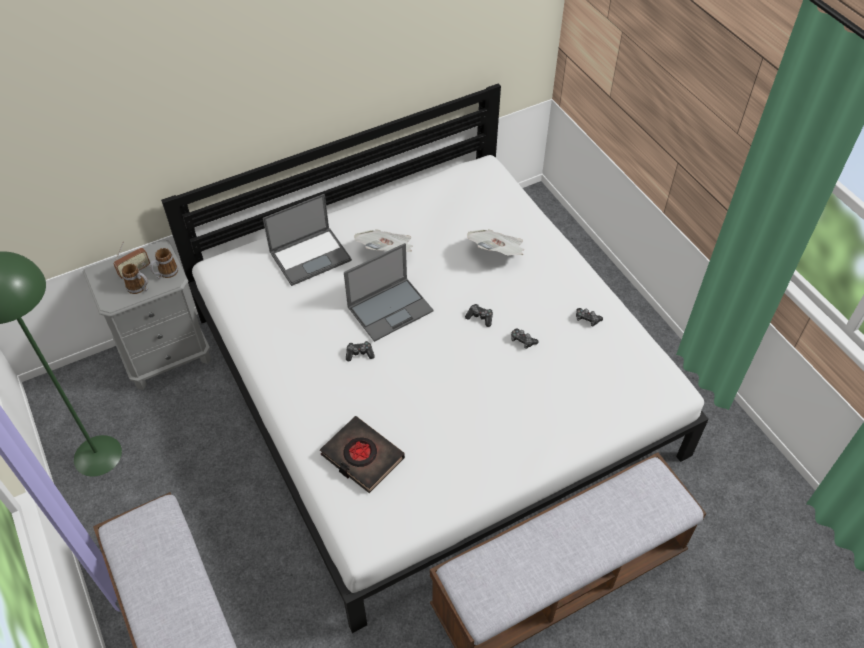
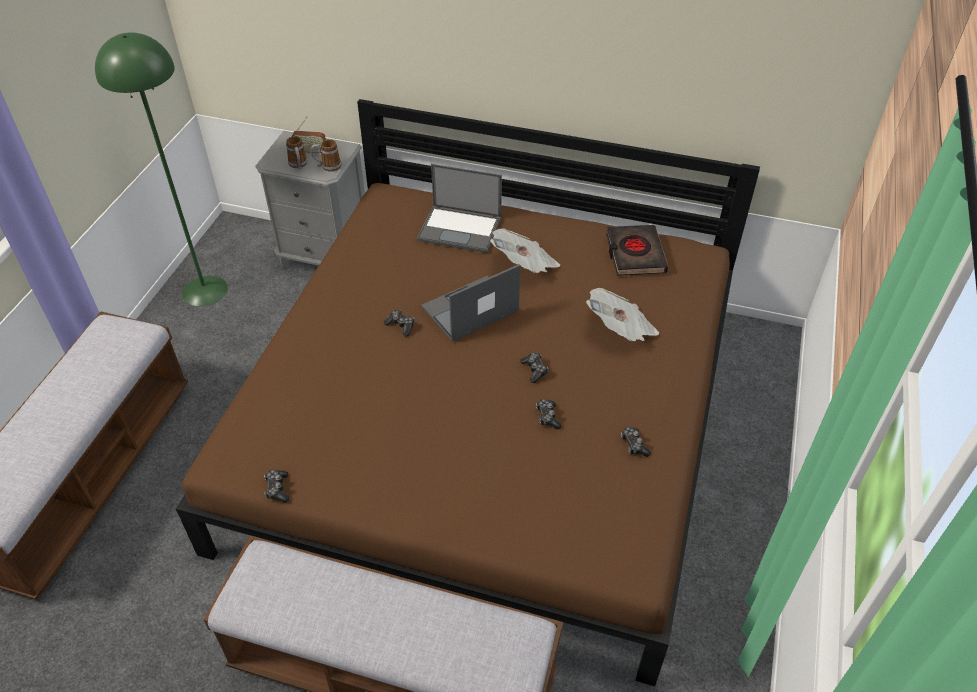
camera: 45 degrees right, 5 degrees down
(362, 457) = (300, 402): black book -> black book (635, 254)
(391, 308) = (469, 309): laptop -> laptop turned 135 degrees clockwise
(423, 522) = (277, 489): none -> game controller
(432, 383) = (489, 422): white bed -> brown bed

